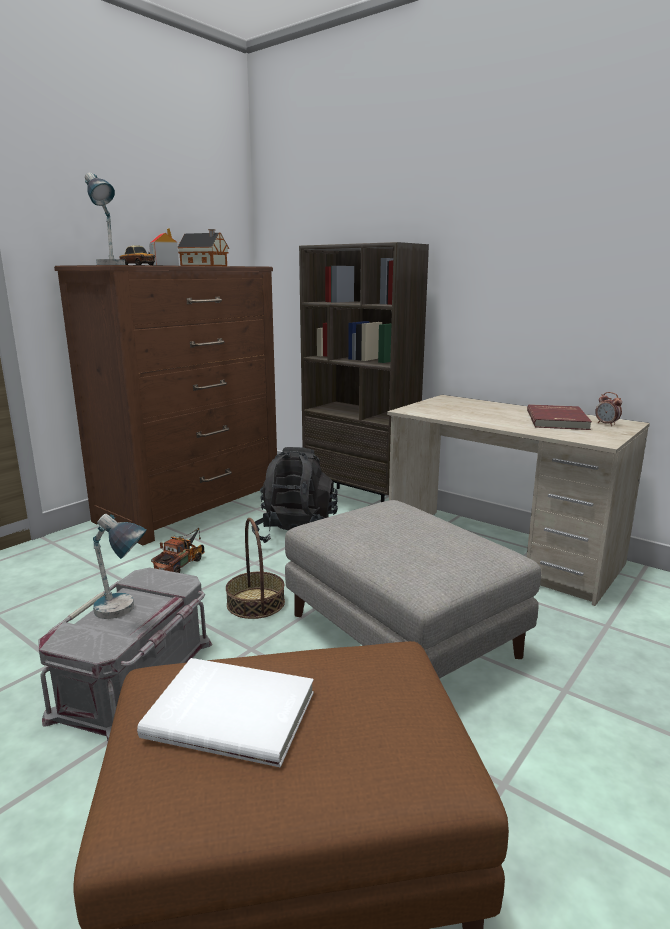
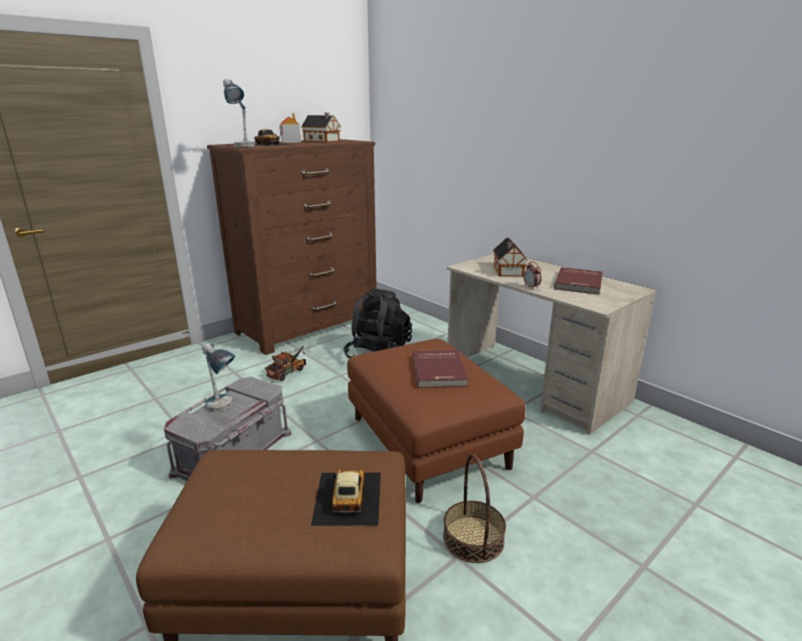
camera: 10 degrees right, 5 degrees up
(232, 712) = (254, 486): white book -> none
(255, 603) = (331, 407): basket -> basket (473, 538)
(360, 502) = (437, 331): brown bookcase -> none
(380, 711) = (347, 497): none -> toy car
(404, 637) = (429, 443): grey ottoman -> brown ottoman
(419, 535) = (440, 371): none -> red book
(465, 412) = (508, 271): none -> toy house
(606, 424) = (618, 289): alarm clock -> alarm clock (531, 287)

